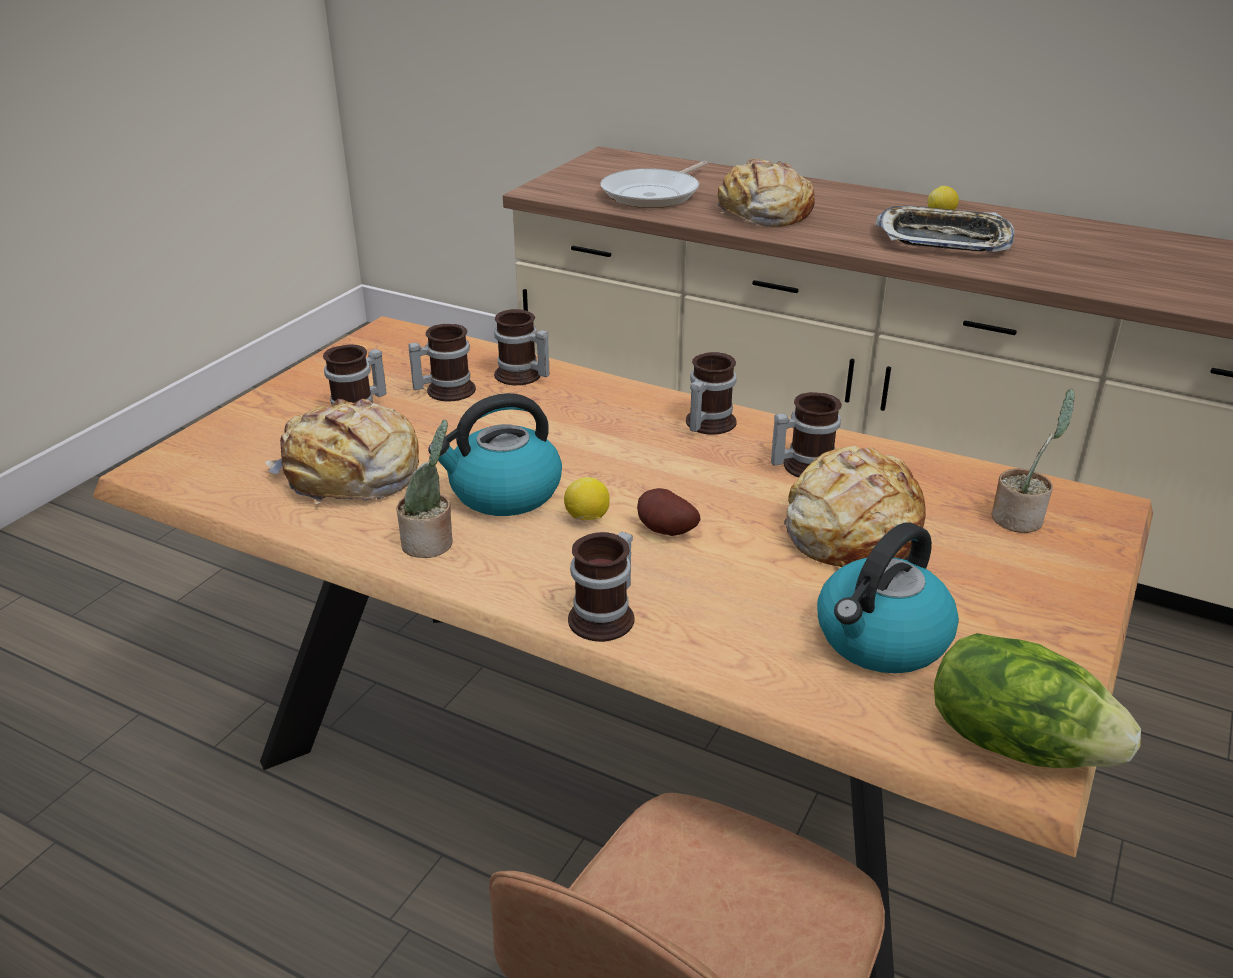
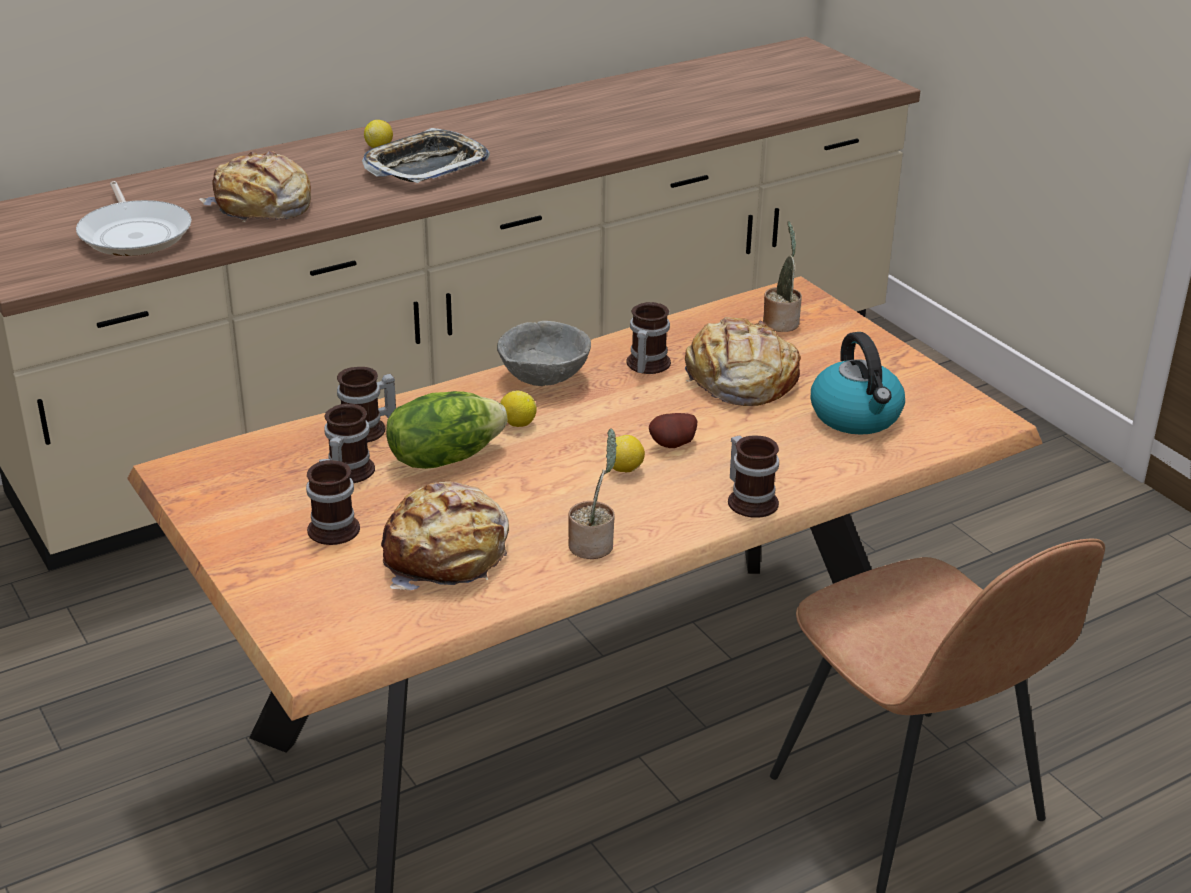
camera: 60 degrees left, 0 degrees up
(503, 493) = (553, 493): kettle -> none
(608, 436) = (517, 424): none -> lemon
(706, 424) = (545, 379): mug -> grey bowl
(1016, 742) = (970, 414): lettuce -> lettuce (444, 457)

